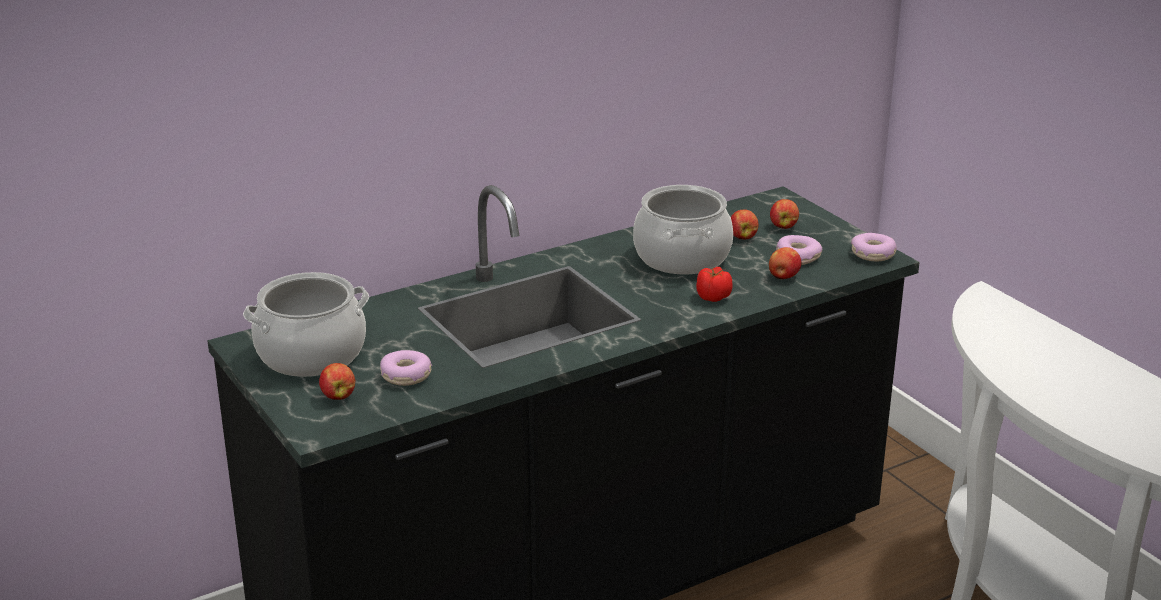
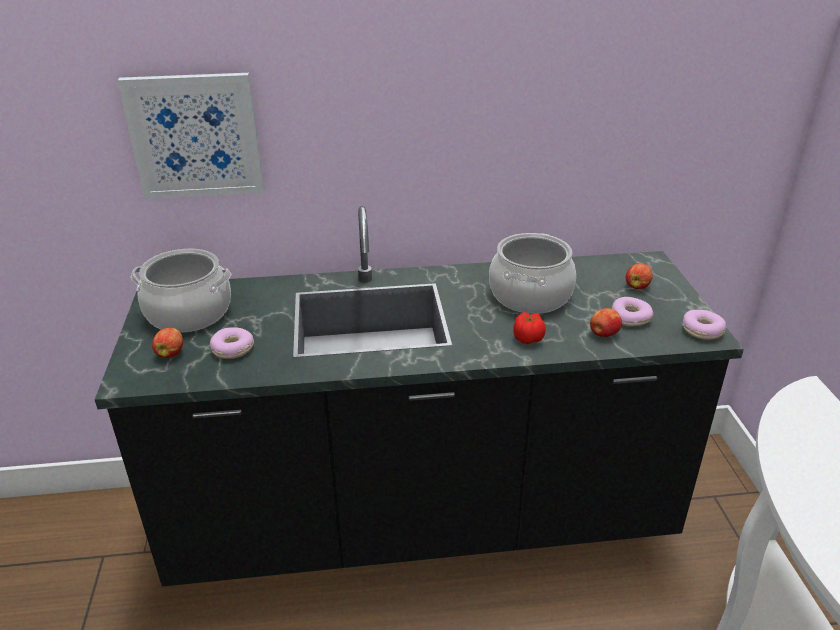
camera: 25 degrees right, 5 degrees up
(283, 133) = (195, 136): none -> picture
(742, 237) = (594, 289): apple -> none

